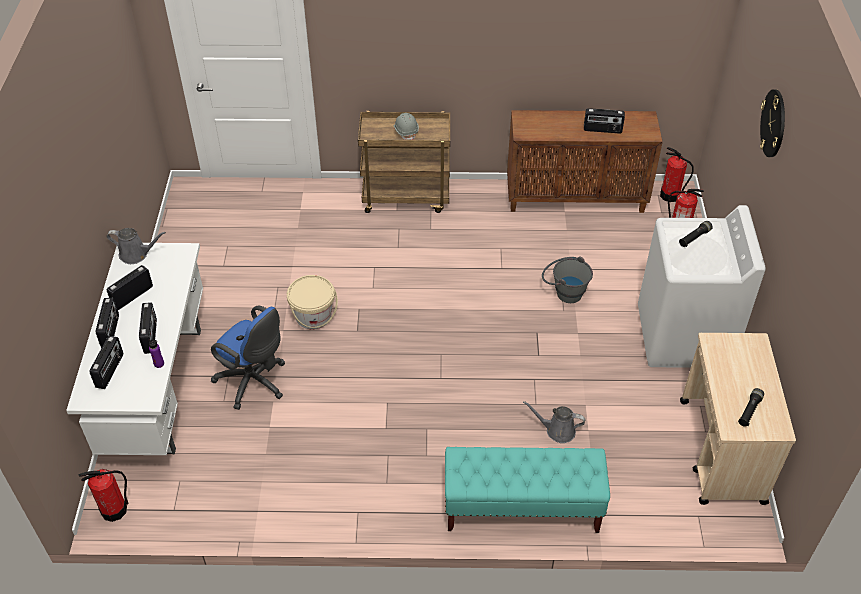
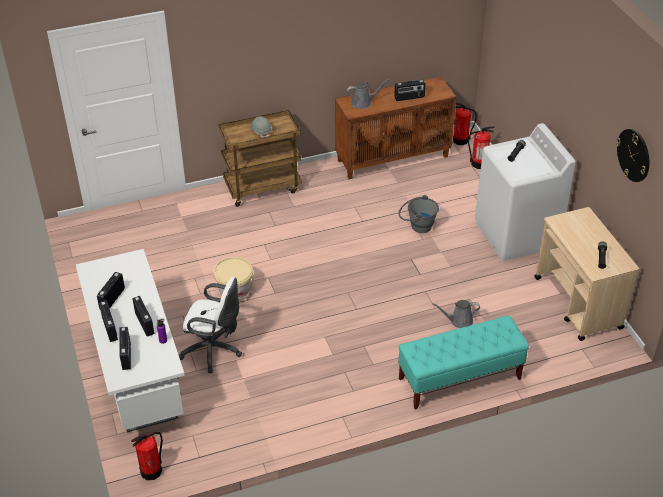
camera: 20 degrees left, 5 degrees down
(136, 254) = (97, 269): grey watering can -> grey watering can (363, 103)
(254, 383) = (214, 351): blue office chair -> white office chair
(773, 123) = (552, 58): wall clock -> wall clock (633, 155)

